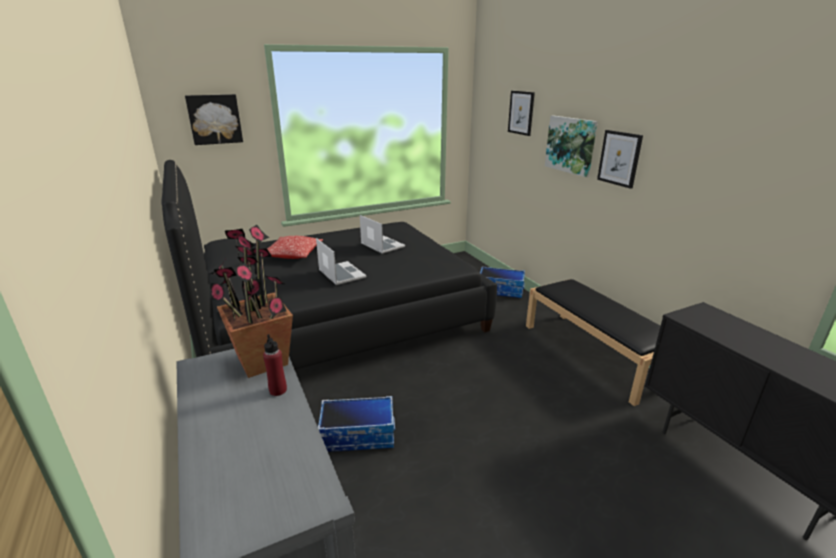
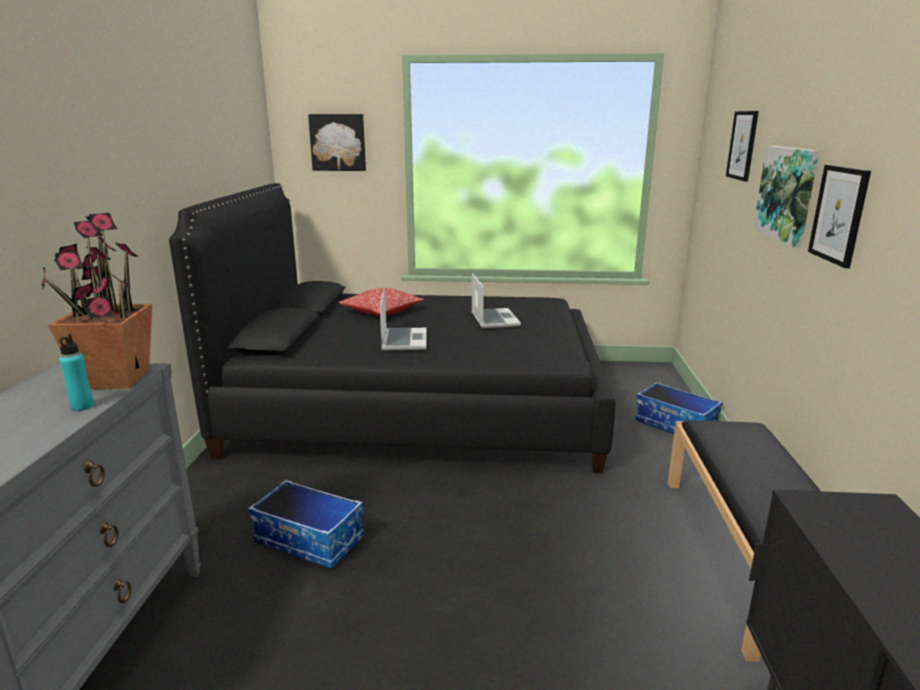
camera: 30 degrees right, 5 degrees down
(278, 390) = (82, 406): red bottle -> turquoise bottle

